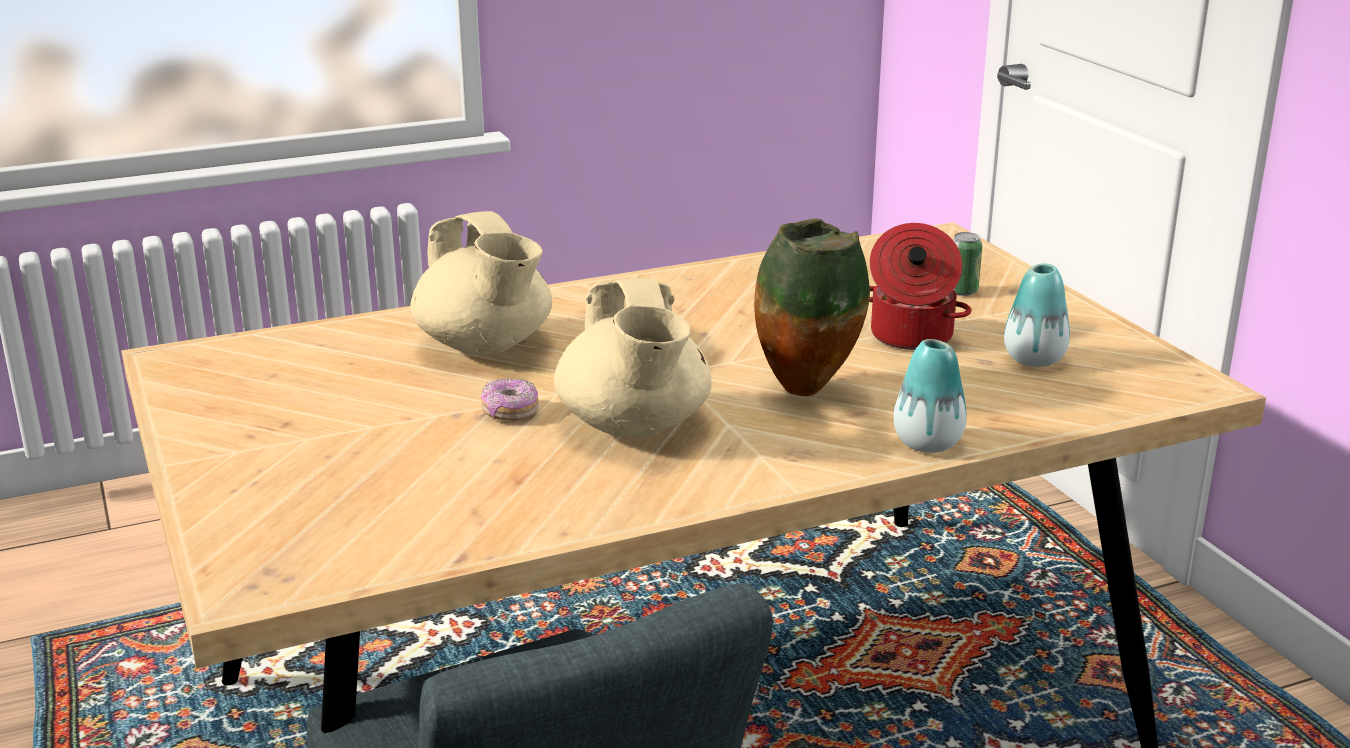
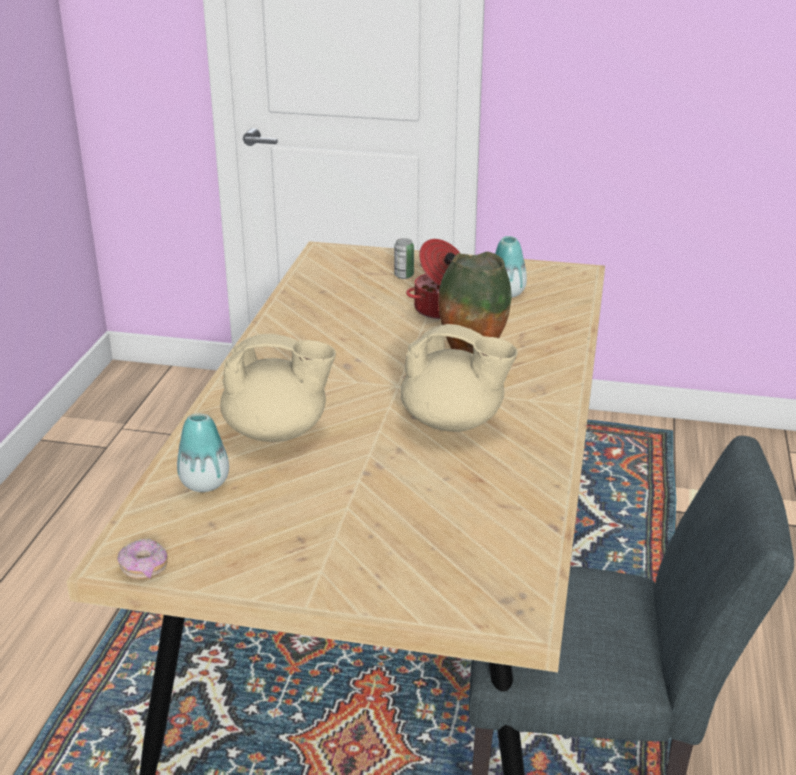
camera: 55 degrees left, 5 degrees up
(510, 412) = (386, 453): donut -> donut (144, 568)
(927, 443) = (565, 353): vase -> vase (204, 483)

